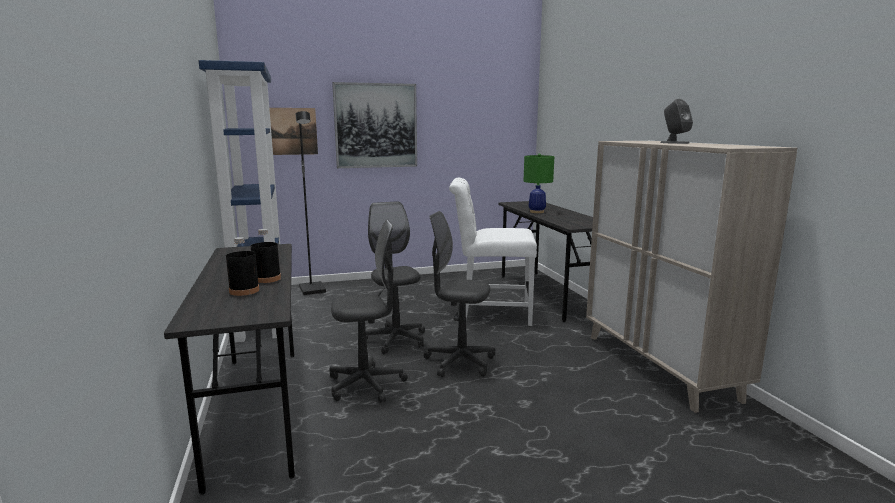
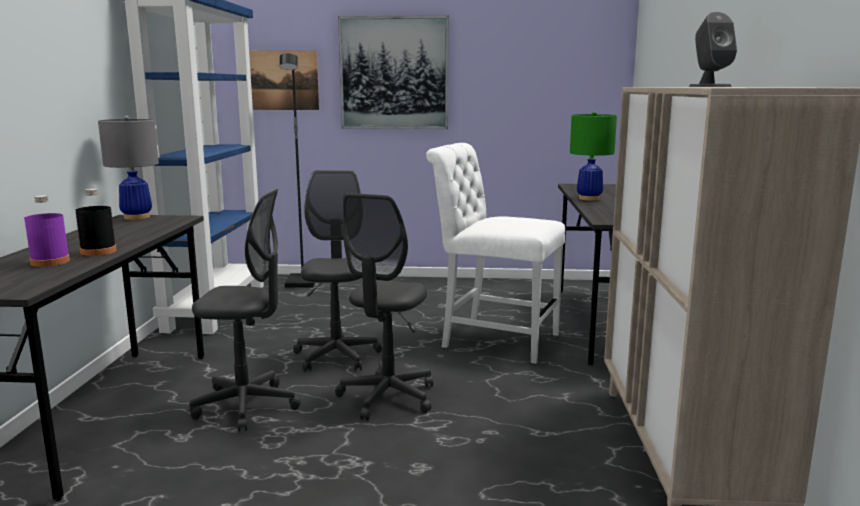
camera: 20 degrees right, 0 degrees up
(238, 249) = (137, 217): none -> grey table lamp
(244, 291) = (50, 262): black bottle -> purple bottle
(460, 362) = (387, 397): grey office chair -> grey office chair turned 105 degrees counterclockwise

